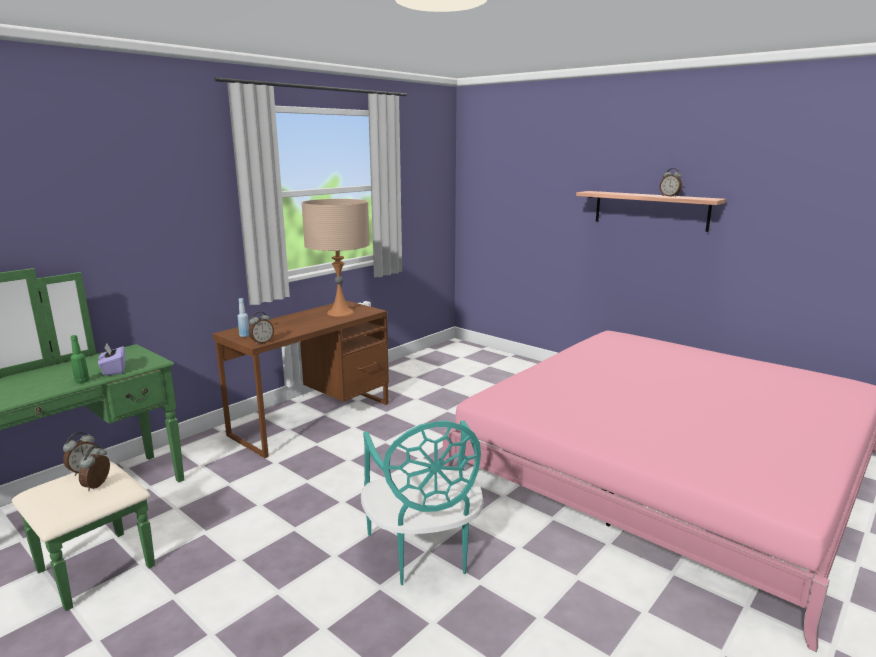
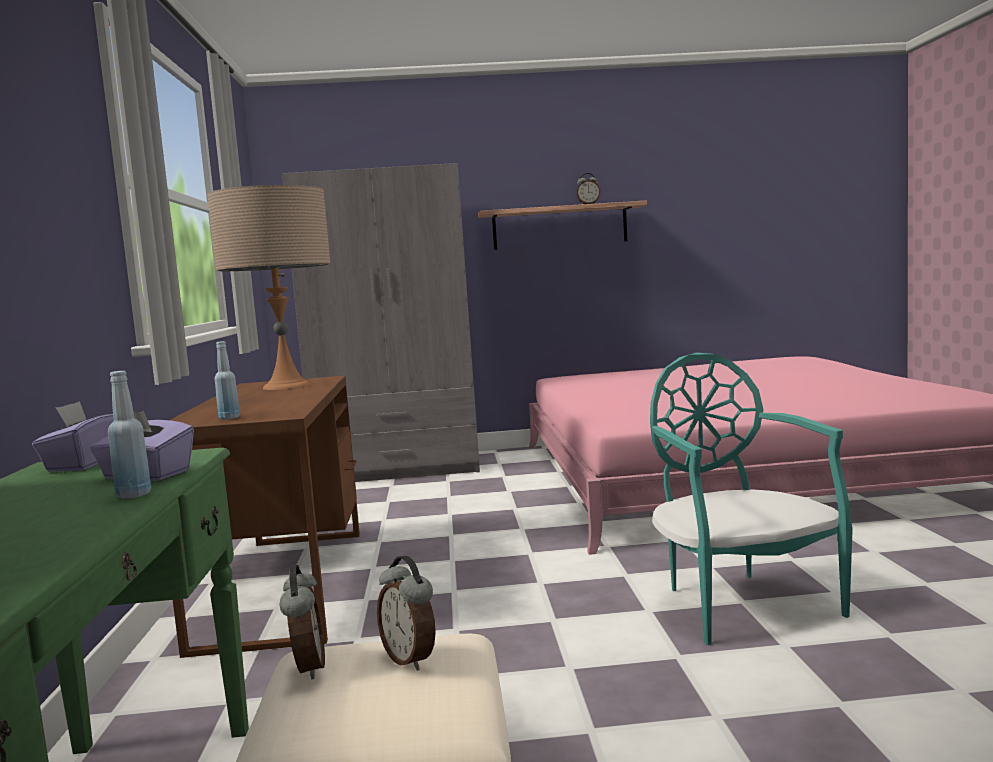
camera: 45 degrees left, 10 degrees down
(82, 381) = (134, 495): green bottle -> blue bottle
(132, 352) = (83, 464): none -> purple tissue box
(262, 342) = (291, 413): alarm clock -> none
(423, 552) = (742, 603): turquoise chair -> turquoise chair turned 135 degrees counterclockwise
(497, 364) = (400, 468): none -> grey wardrobe

